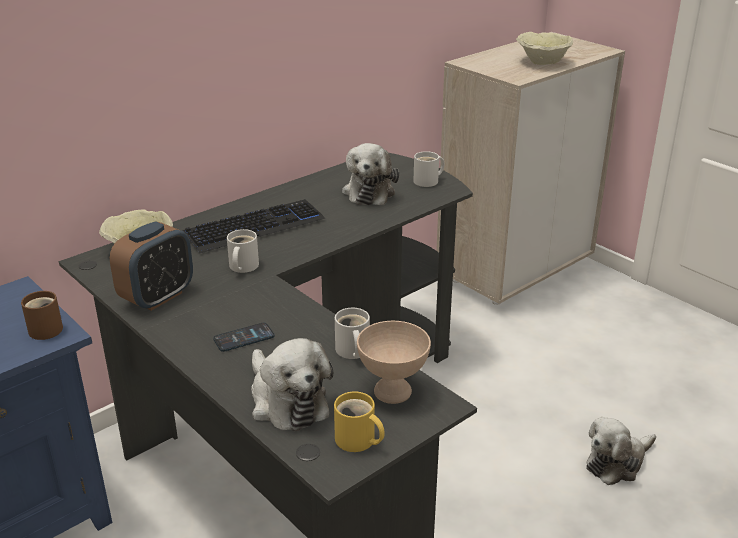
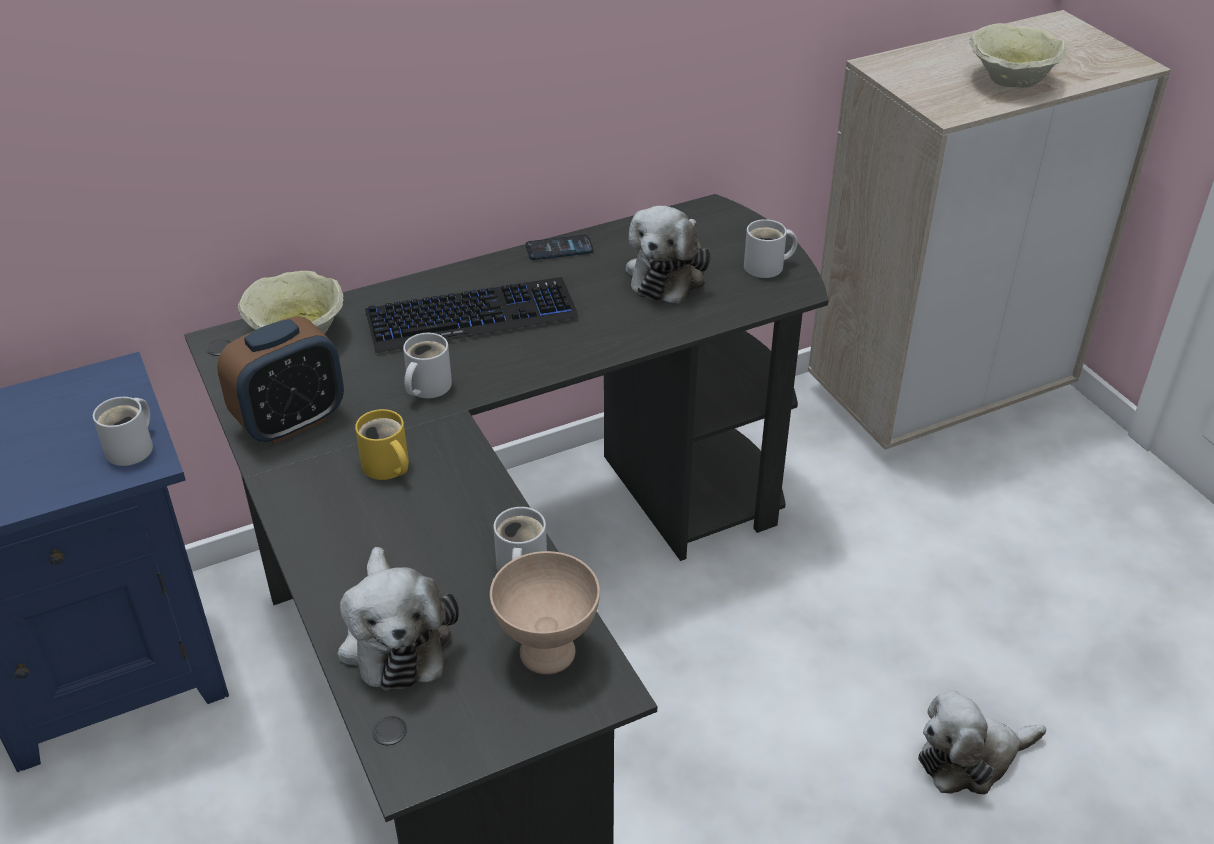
camera: 15 degrees right, 10 degrees up
(48, 328) = (133, 448): brown mug -> white mug
(244, 338) = (379, 516): phone -> phone (559, 249)
(357, 441) = (462, 728): yellow mug -> yellow mug (386, 467)

